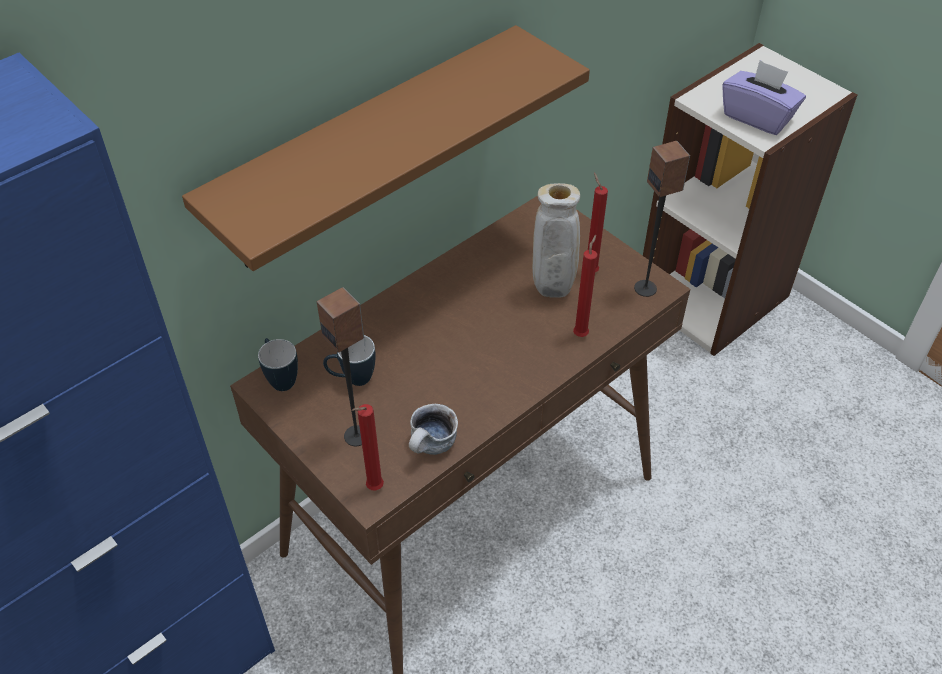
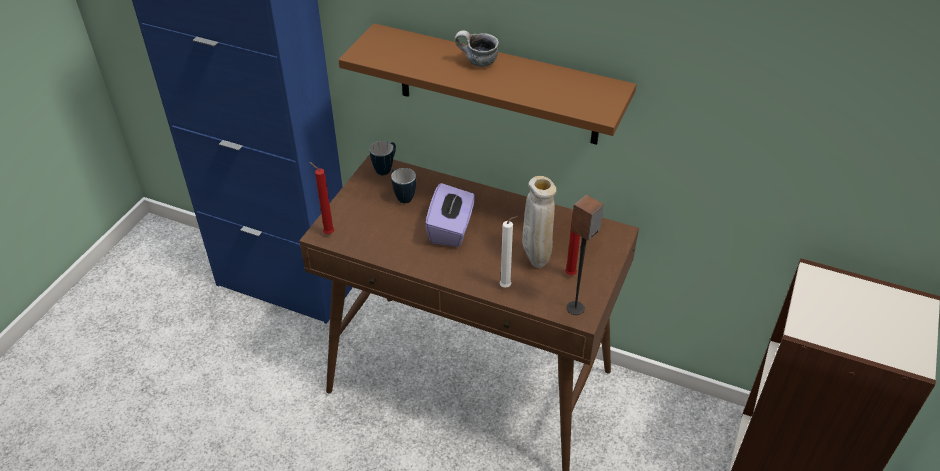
camera: 65 degrees right, 5 degrees down
(357, 435) = (361, 213): speaker -> none
(432, 448) = (369, 247): mug -> mug (476, 63)
(581, 333) = (507, 286): red candle -> white candle
(757, 117) = (827, 319): purple tissue box -> purple tissue box (451, 229)

